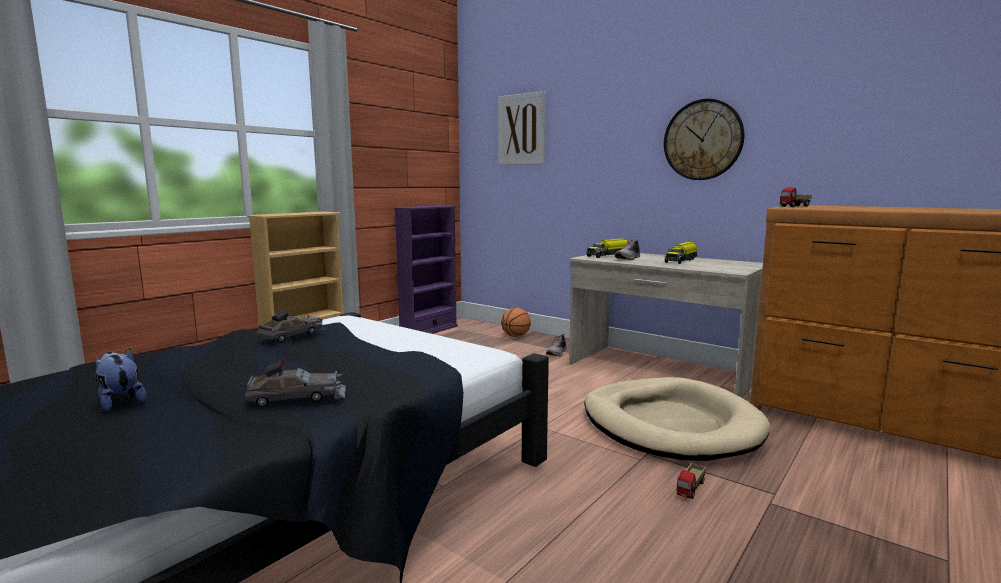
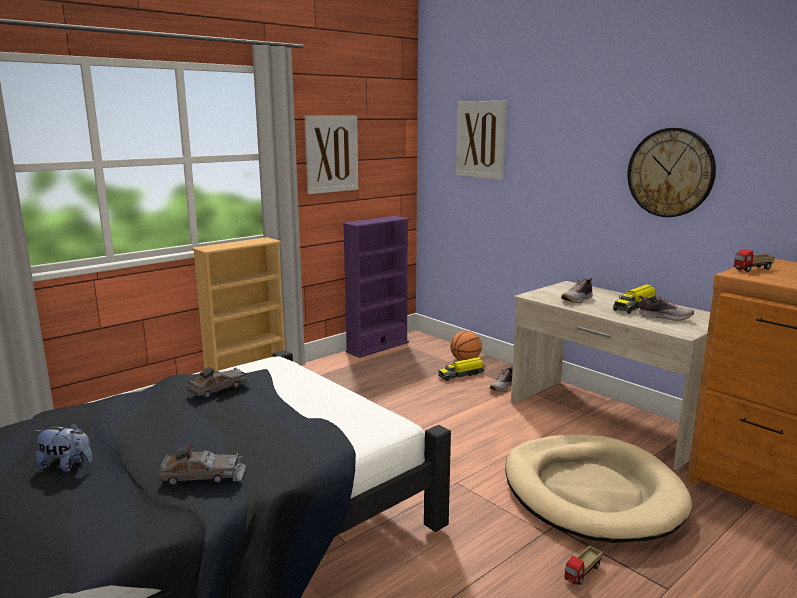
camera: 10 degrees right, 5 degrees up
(120, 402) = (66, 466): plush toy -> plush toy turned 135 degrees clockwise
(383, 140) = (331, 154): none -> picture
(608, 255) = (559, 292): toy truck -> toy truck (461, 375)
(711, 265) = (664, 317): none -> shoe

